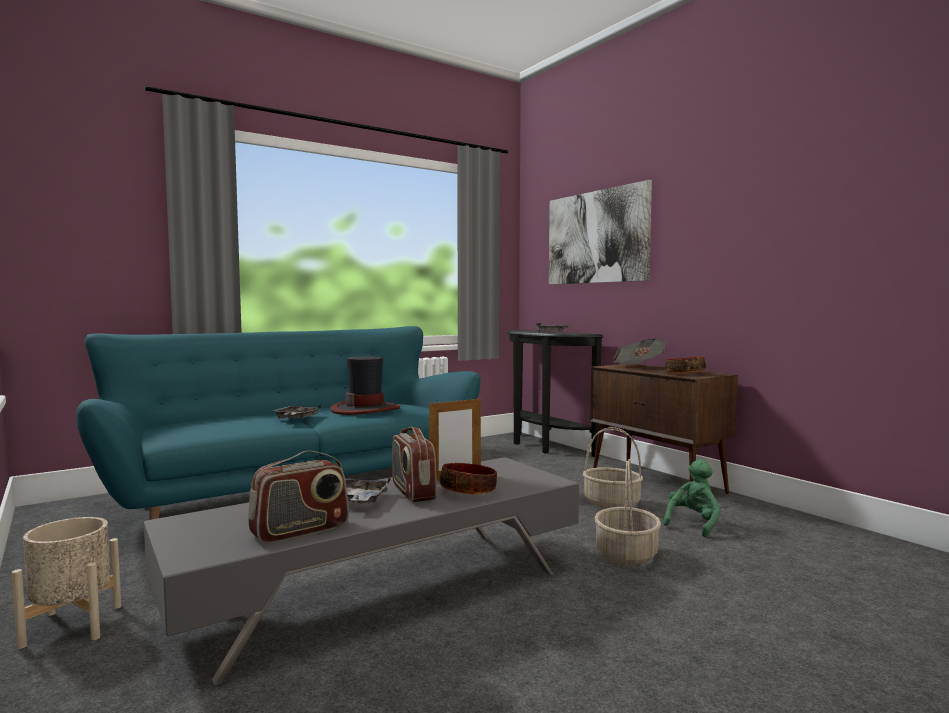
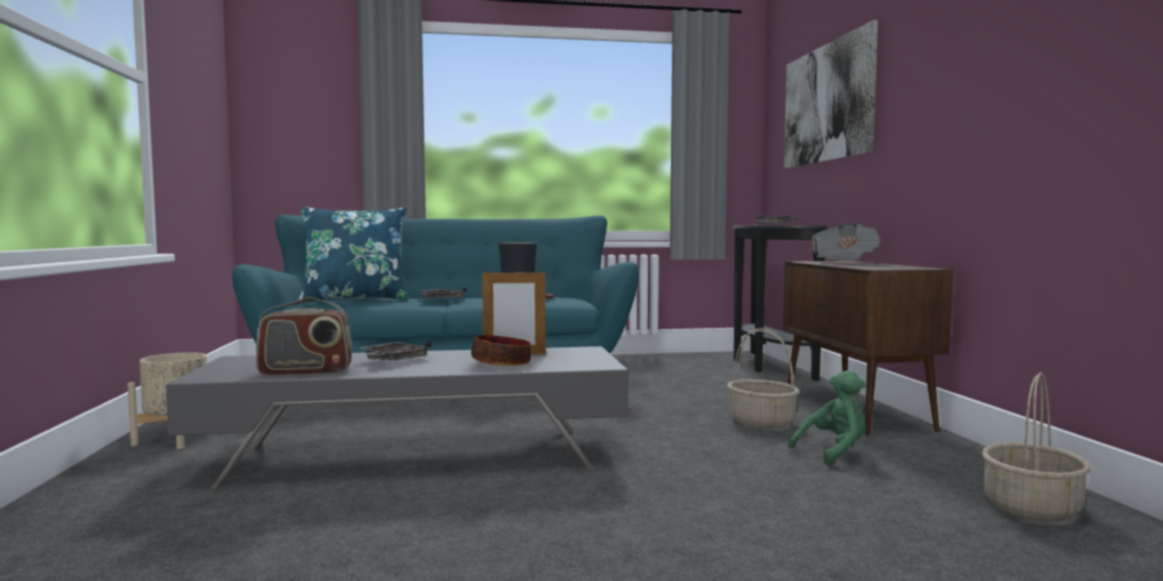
camera: 25 degrees right, 0 degrees up
(202, 425) = (355, 300): none -> blue pillow
(412, 492) = (450, 360): radio -> none
(627, 555) = (700, 466): basket -> basket (1032, 508)
(684, 373) = (878, 267): bowl -> none

